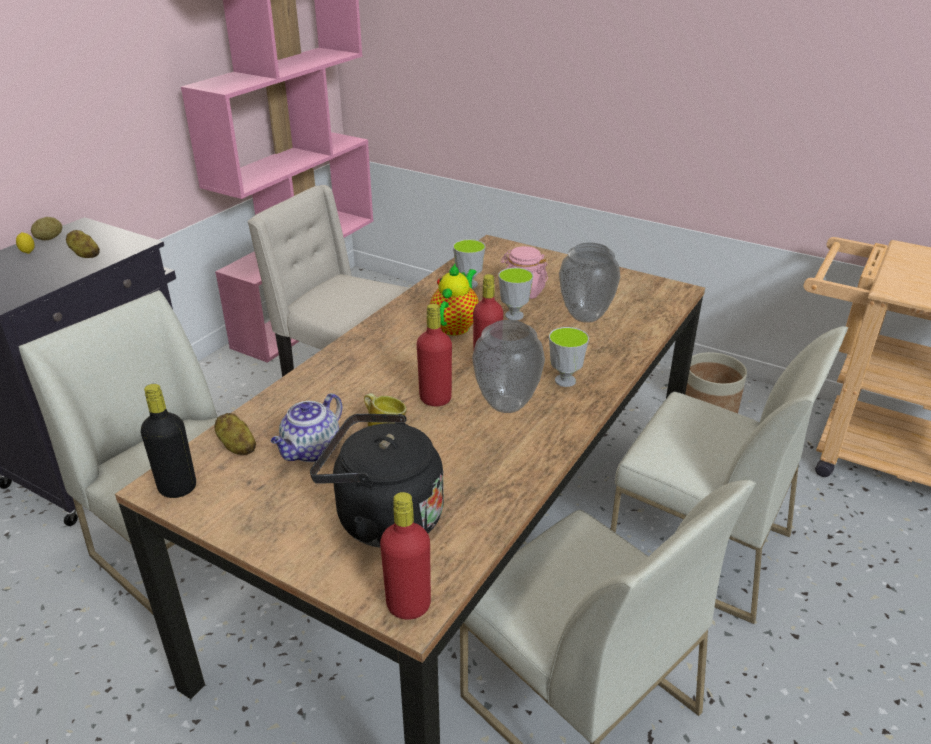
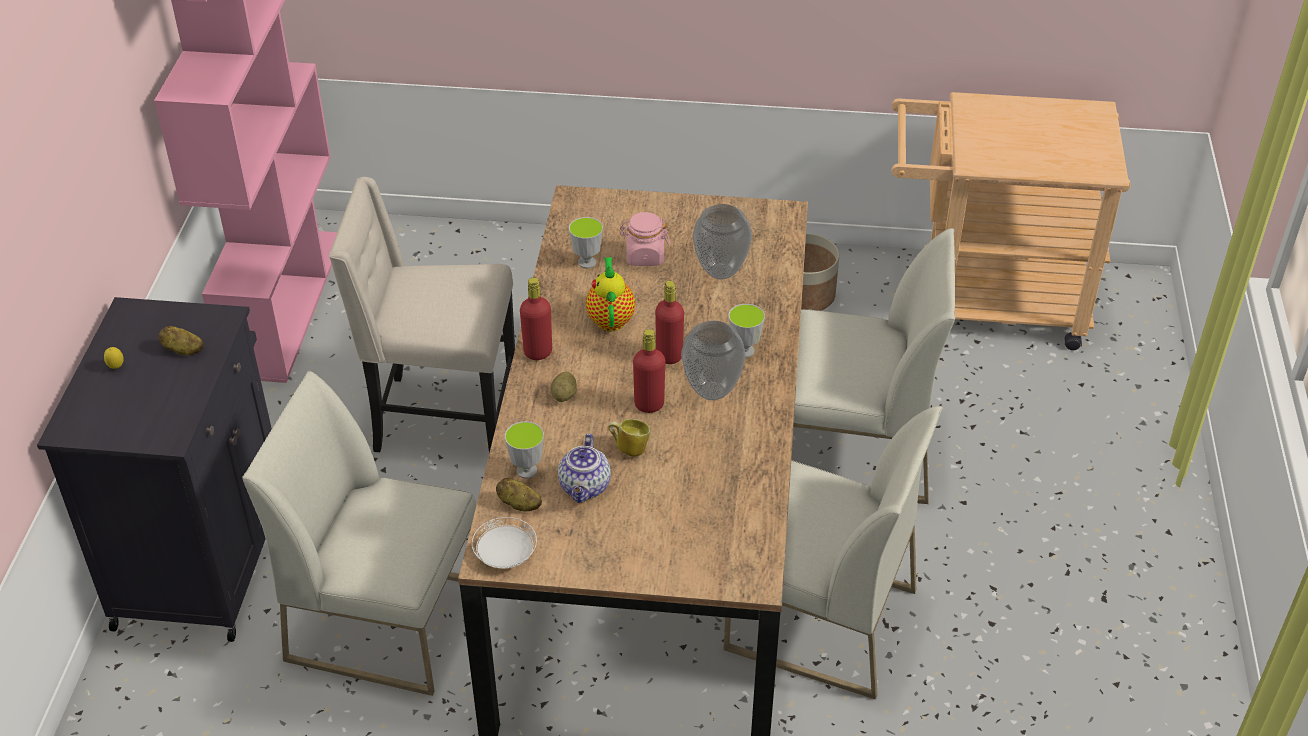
camera: 25 degrees left, 10 degrees up
(49, 238) = (114, 340): potato -> potato (564, 396)
(178, 488) = (505, 556): black bottle -> white plate
(382, 519) = (686, 524): black kettle -> none
(408, 605) = (751, 578): red bottle -> red bottle (538, 352)
(514, 315) = (655, 289): cup -> cup (526, 470)

